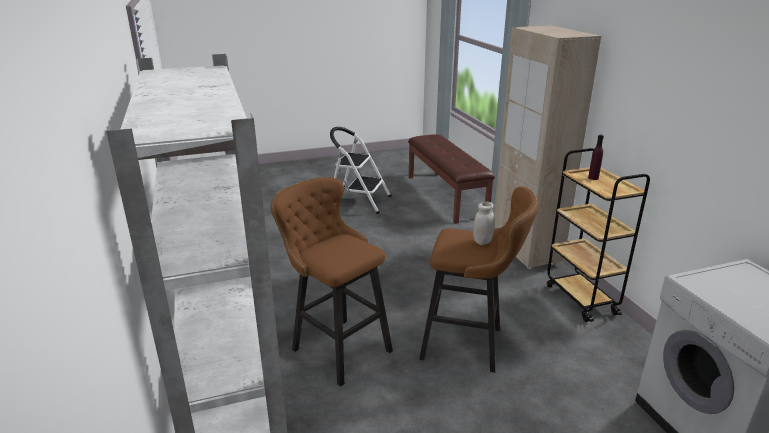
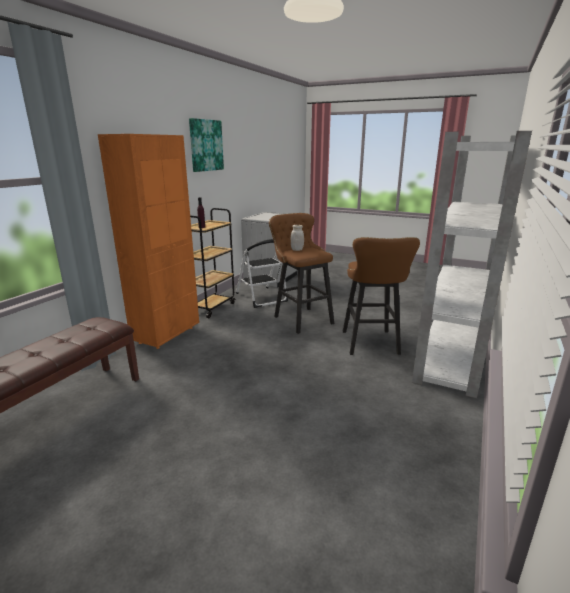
camera: 135 degrees left, 5 degrees down
(357, 201) = (132, 481): step ladder -> step ladder (261, 298)
(525, 252) = (167, 335): beige cabinet -> orange cabinet
(697, 70) = (206, 145): none -> picture

